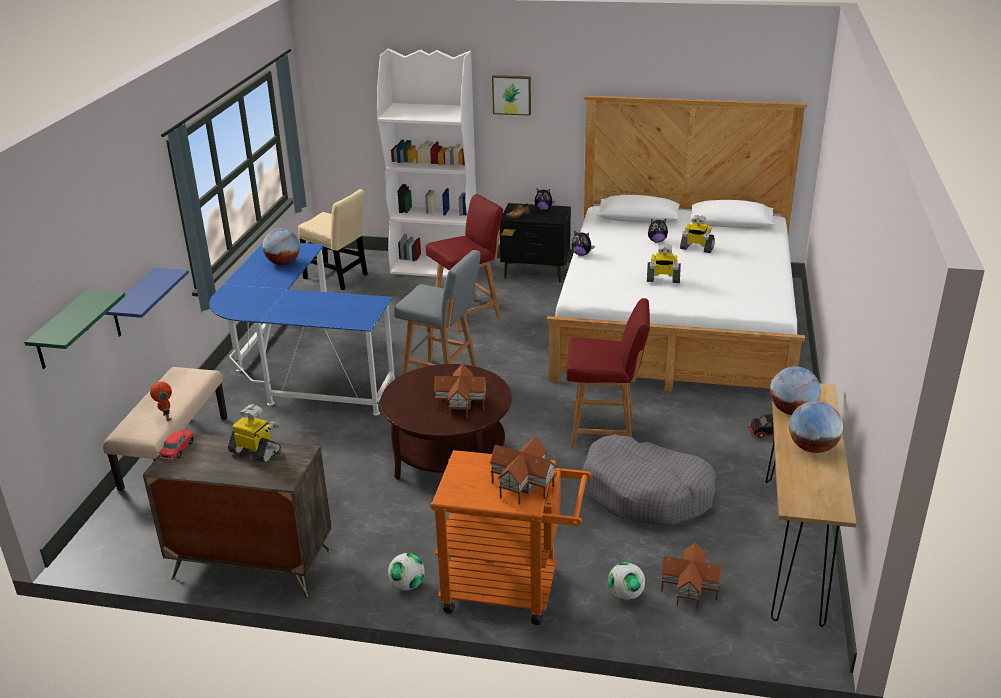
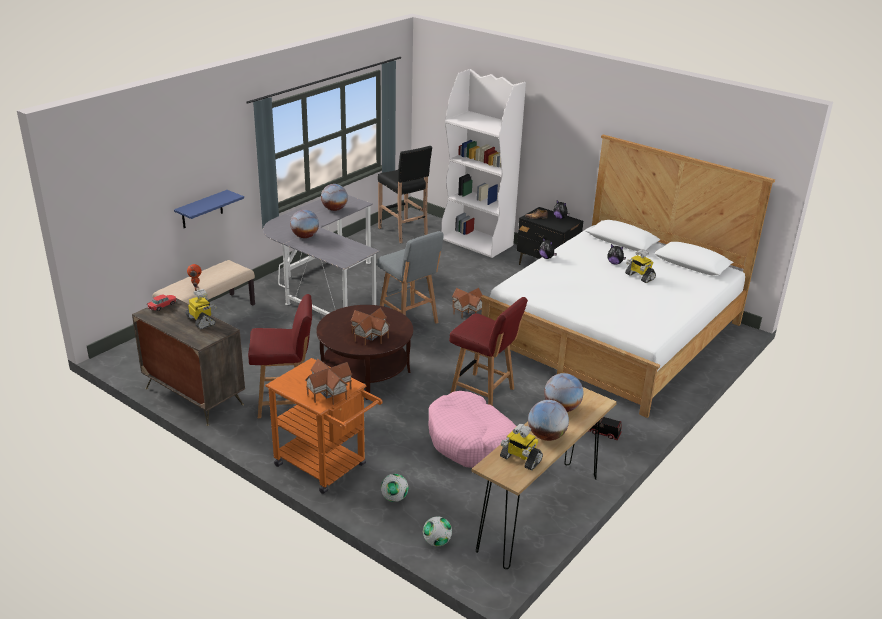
camera: 25 degrees right, 0 degrees up
(61, 331) = (132, 214): green shelf -> none
(280, 305) = (305, 236): none -> globe
(300, 371) = (323, 288): blue desk -> grey desk
(338, 277) = (403, 232): beige chair -> black stool
(407, 585) = (268, 441): football -> football (436, 542)
(468, 313) = (468, 282): red chair -> red chair (285, 402)
(512, 94) = (552, 122): picture -> none
(647, 493) = (472, 441): grey dog bed -> pink dog bed
(662, 279) = (585, 291): toy robot -> toy robot (520, 459)
(690, 589) = (440, 511): toy house -> toy house (467, 311)

